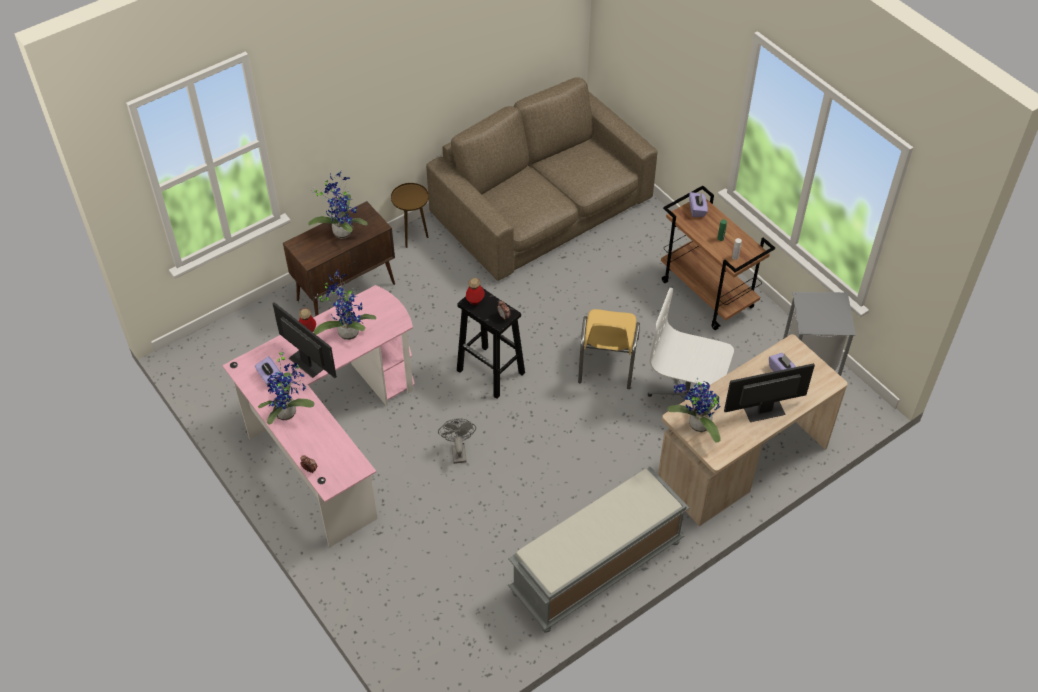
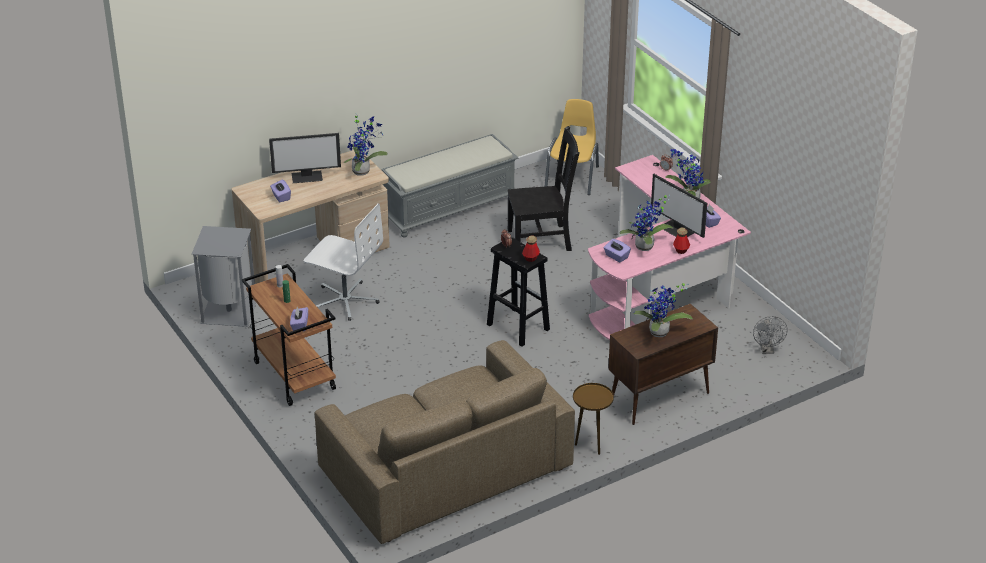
camera: 175 degrees left, 15 degrees down
(380, 315) = (616, 256): none -> purple tissue box
(458, 451) = (551, 276): grey fan -> grey fan (767, 350)
(472, 514) = (542, 240): none -> black chair
(607, 361) = (408, 329): yellow chair -> yellow chair (573, 178)

